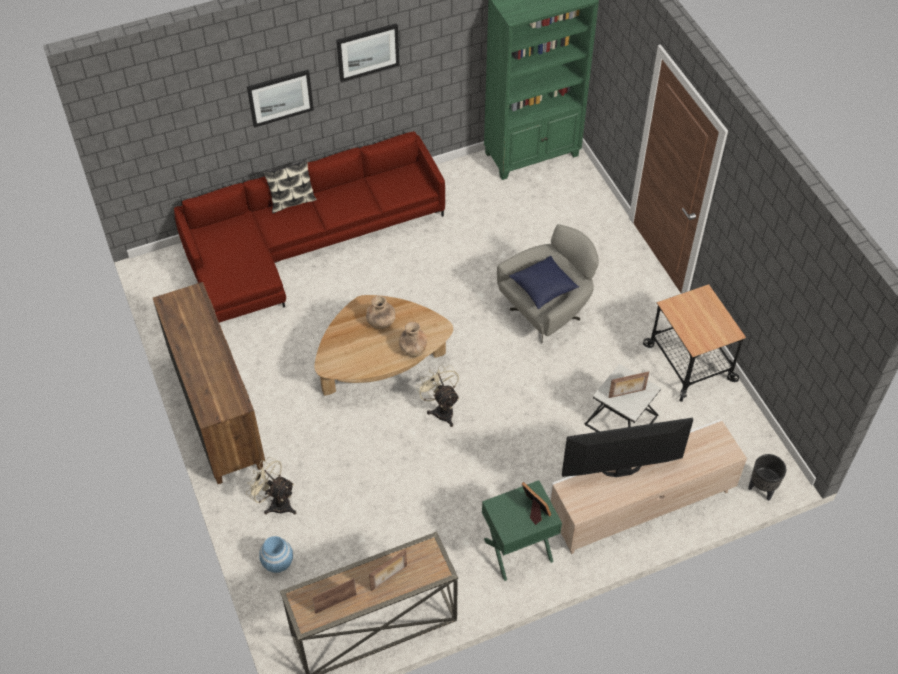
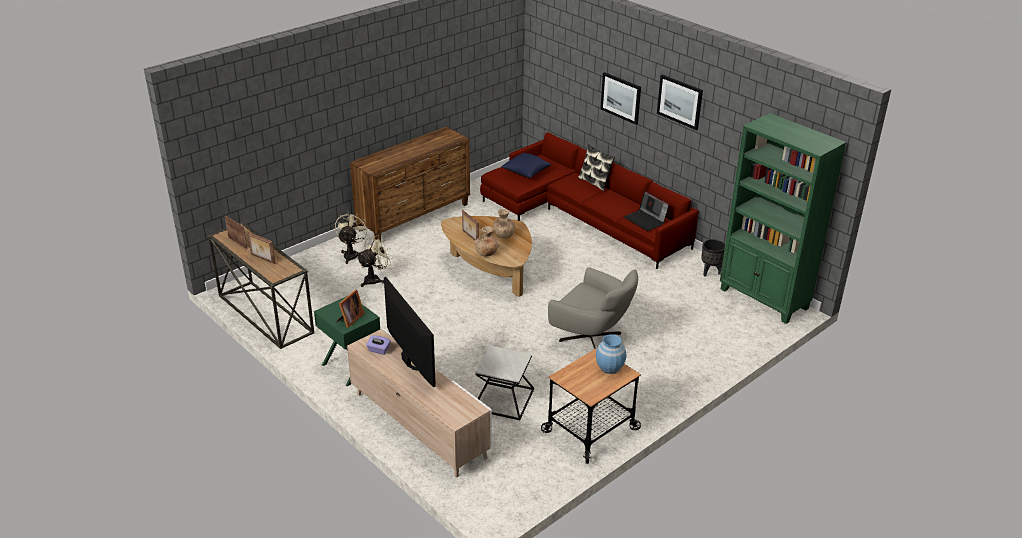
camera: 70 degrees right, 20 degrees down
(277, 563) = (305, 265): blue vase -> blue vase (609, 367)
(399, 186) = (646, 220): none -> laptop
(441, 409) = (465, 305): beige fan -> beige fan (375, 279)
(543, 289) = (585, 300): blue pillow -> blue pillow (526, 172)
(593, 495) = (378, 350): none -> purple tissue box
(627, 394) = (501, 363): picture frame -> picture frame (470, 237)
(761, 489) = (470, 500): black planter -> black planter (710, 272)

